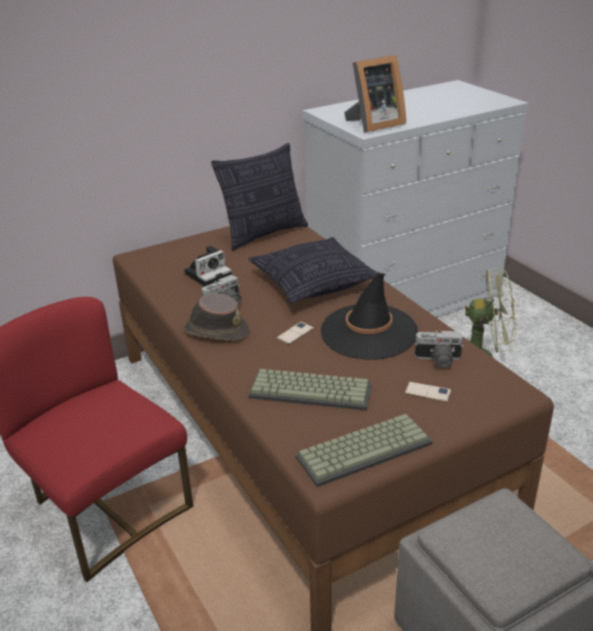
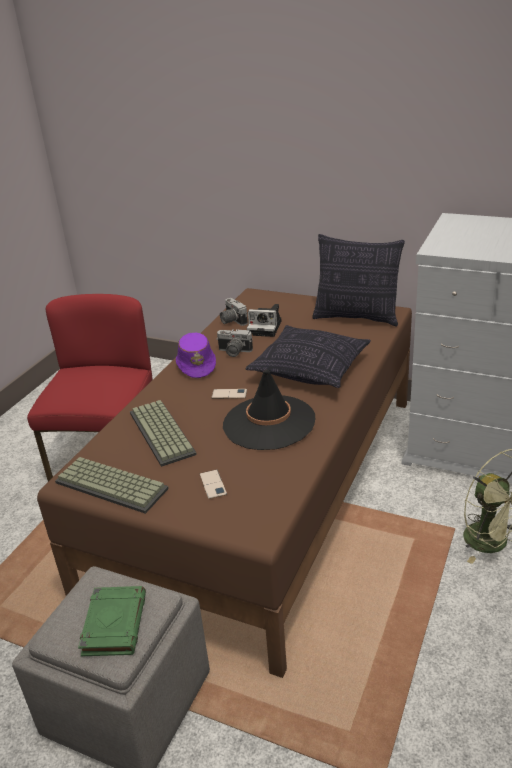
camera: 55 degrees right, 0 degrees up
(216, 331) = (196, 365): brown hat -> purple hat
(373, 124) = (459, 245): picture frame -> none
(438, 360) = (264, 471): camera -> camera (231, 321)
(518, 542) = (114, 624): none -> green book

